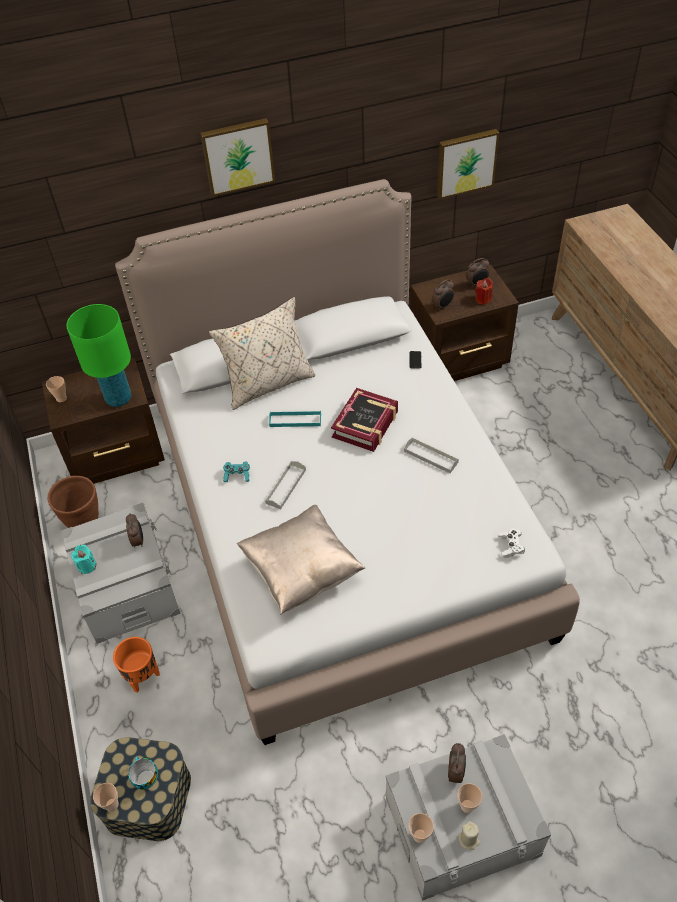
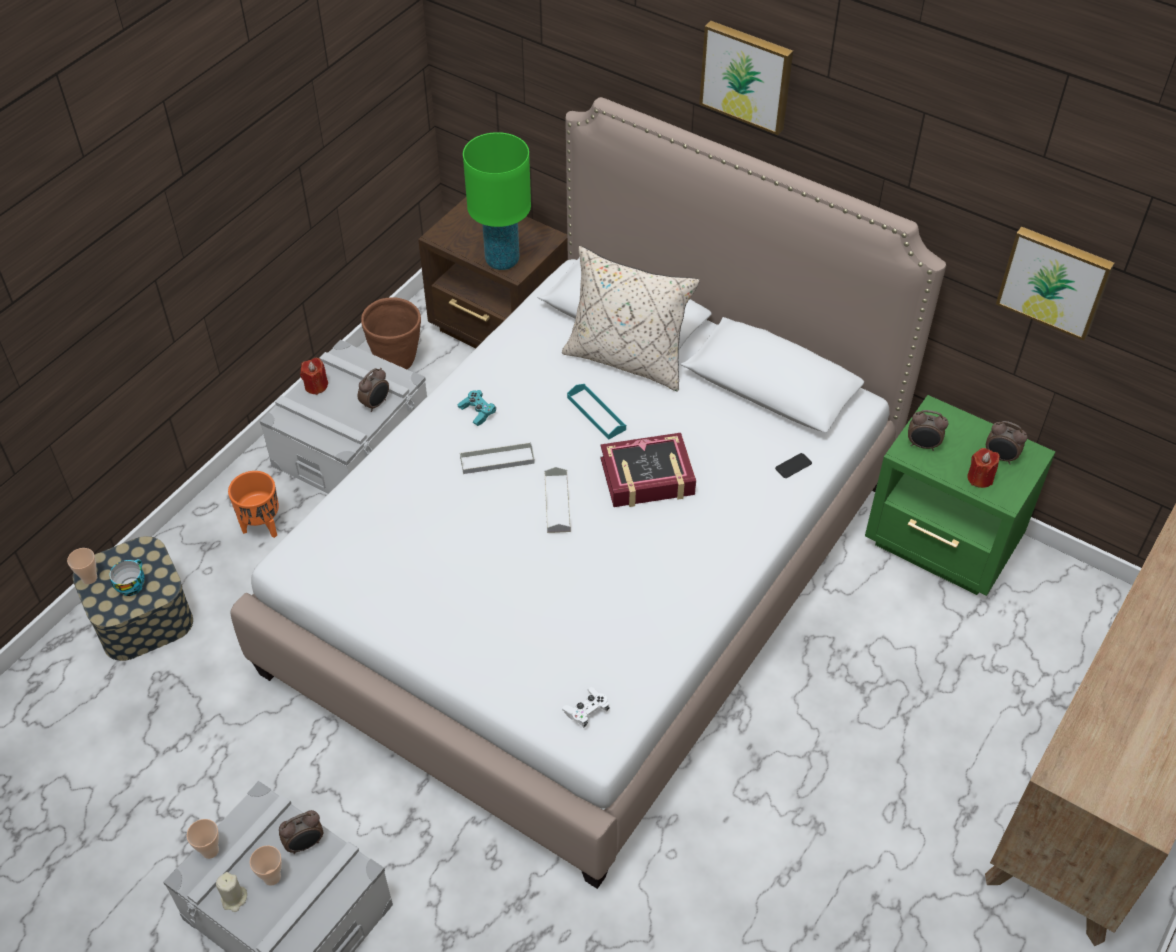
camera: 50 degrees right, 0 degrees up
(61, 398) = (463, 220): cup -> none
(87, 566) = (316, 386): turquoise candle -> red candle
(301, 571) = (396, 538): beige pillow -> none
(431, 456) = (654, 564): grey tray -> grey tray (557, 503)
(460, 360) = (943, 545): brown nightstand -> green nightstand

